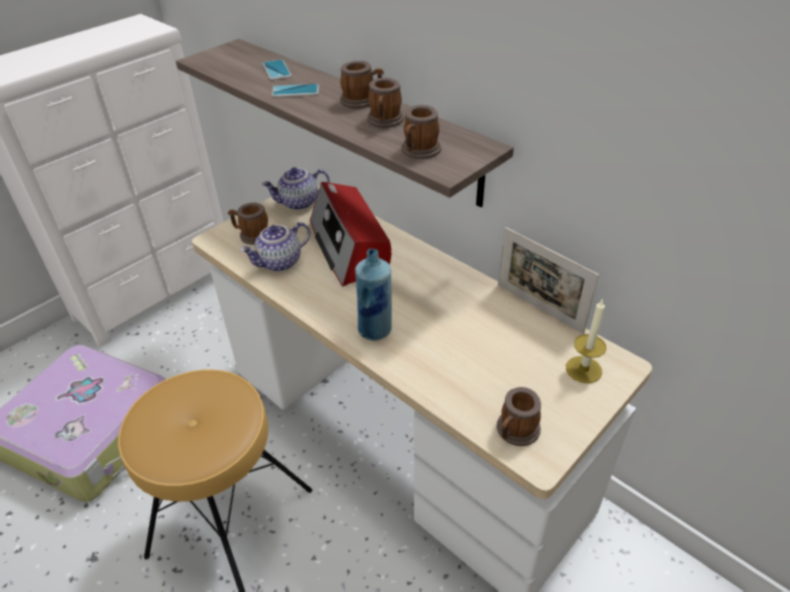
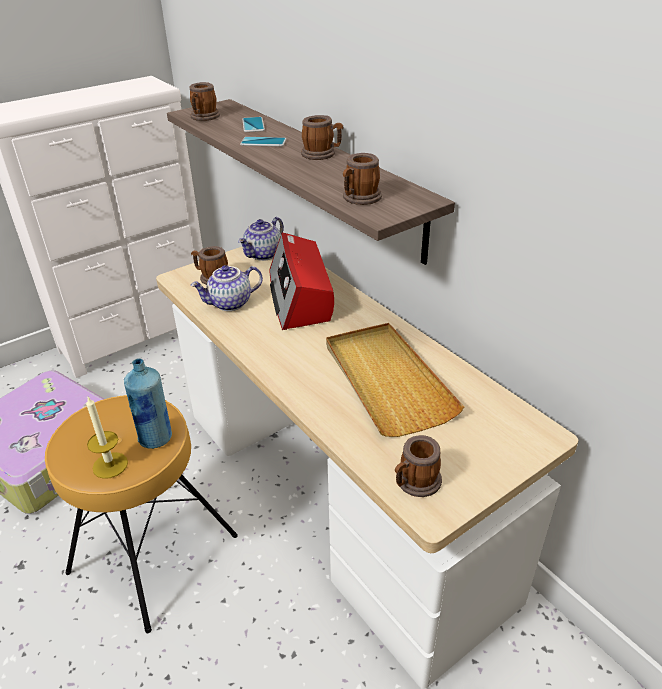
camera: 10 degrees right, 5 degrees down
(299, 203) = (264, 255): teapot -> teapot turned 45 degrees counterclockwise
(375, 330) = (302, 372): blue bottle -> blue bottle (156, 438)
(385, 122) = (337, 172): mug -> mug (204, 117)
(460, 328) = (386, 380): none -> beige tray
(539, 308) = (472, 371): picture frame -> none
(583, 369) = (503, 434): candle -> candle (110, 465)

